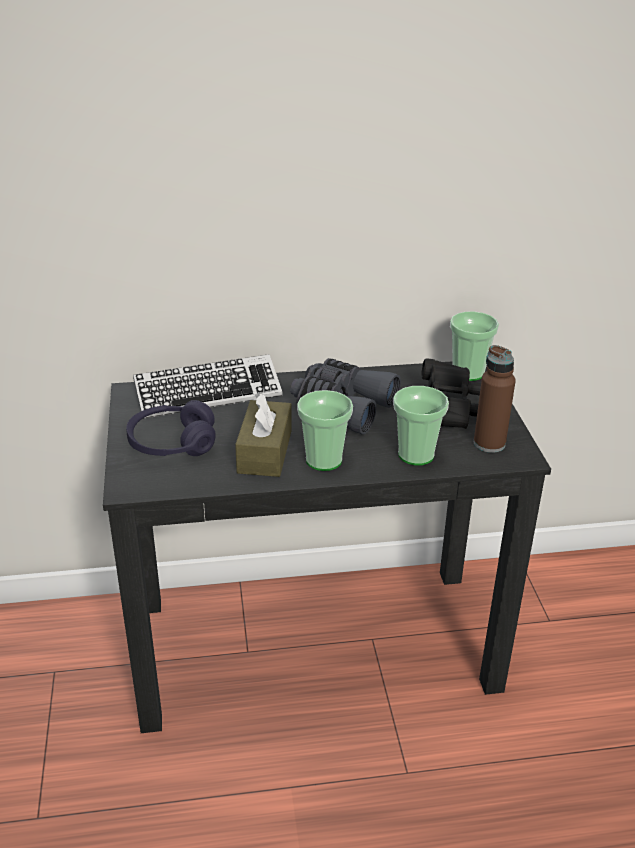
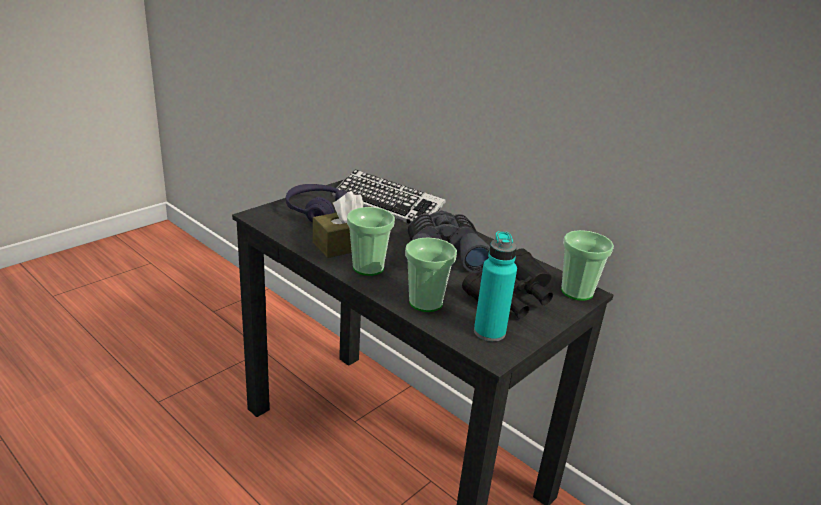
camera: 50 degrees right, 5 degrees down
(489, 443) = (489, 332): brown bottle -> turquoise bottle

